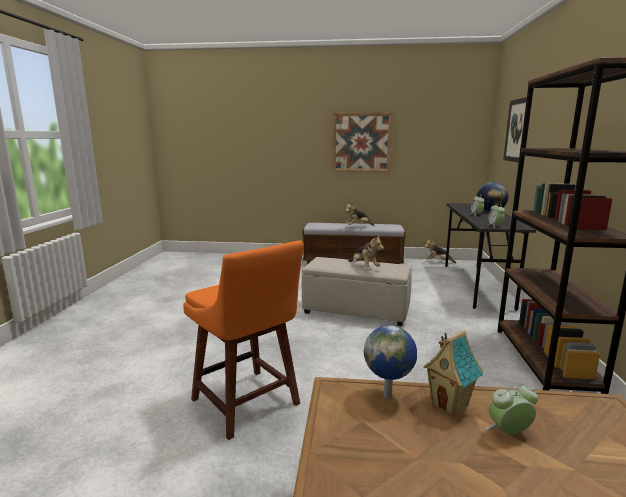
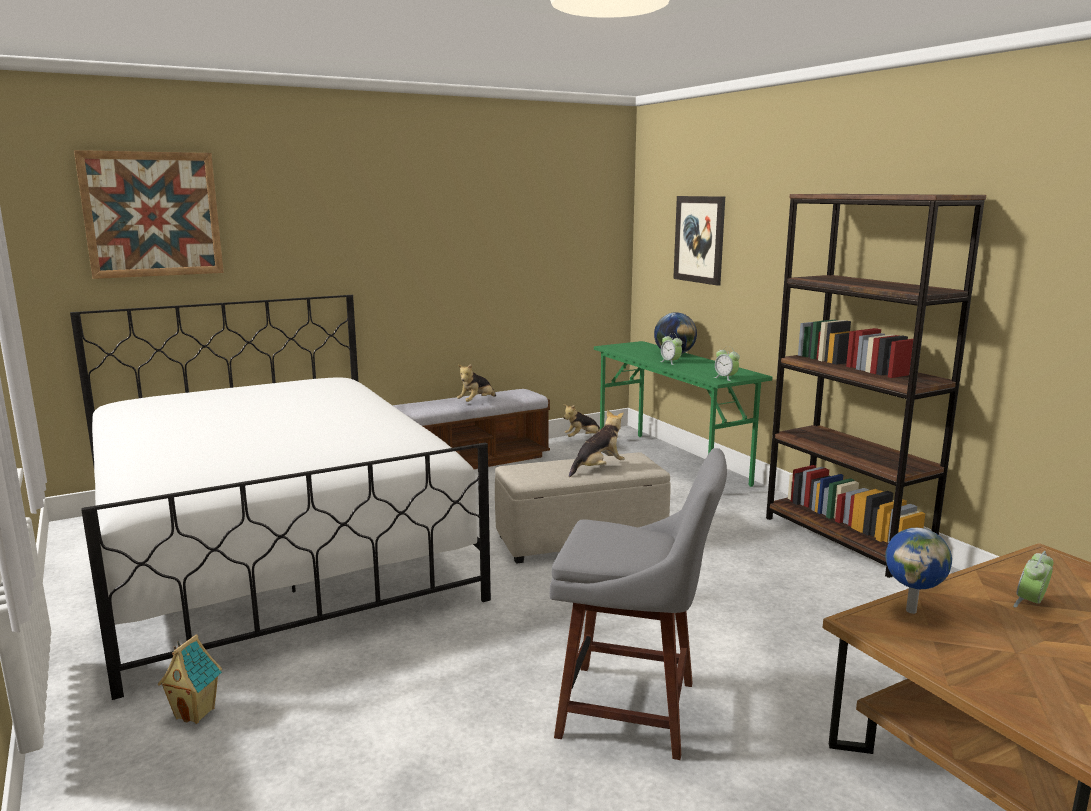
camera: 35 degrees left, 0 degrees up
(213, 280) = (273, 552): none -> white bed
(247, 404) = (635, 710): orange stool -> grey stool
(361, 142) = (455, 258): picture -> picture (152, 214)
(364, 267) = (598, 468): plush toy -> plush toy turned 60 degrees counterclockwise
(450, 404) = (962, 598): toy house -> toy house (196, 712)
(476, 285) = (671, 463): grey desk -> green desk

